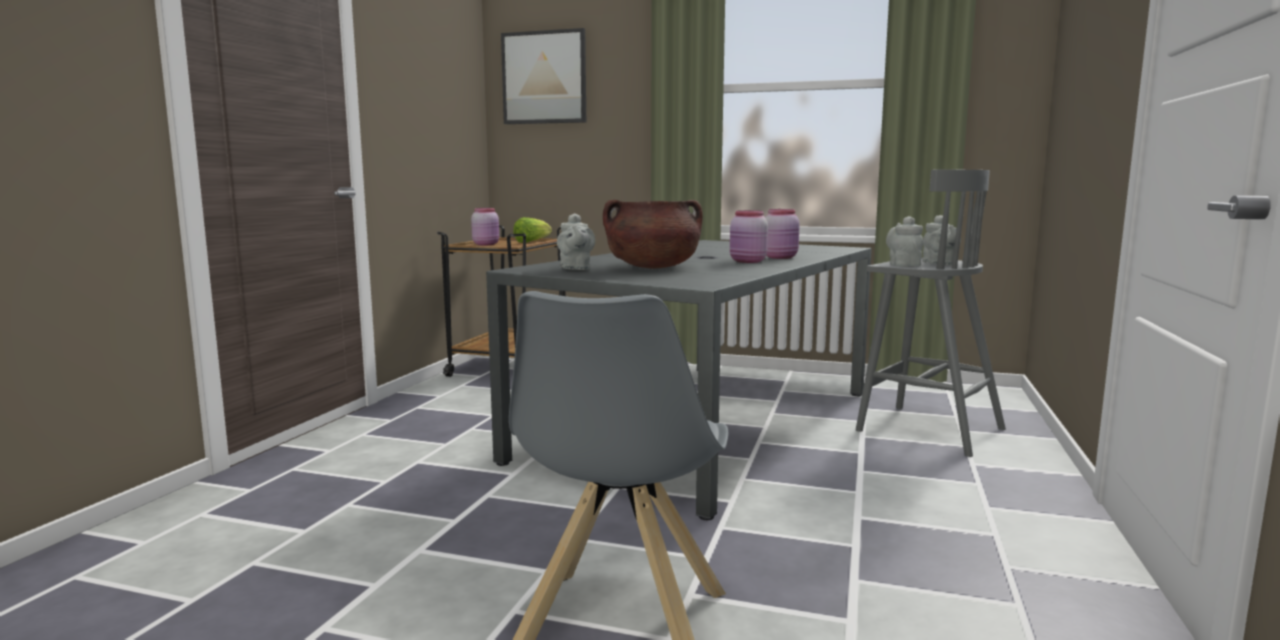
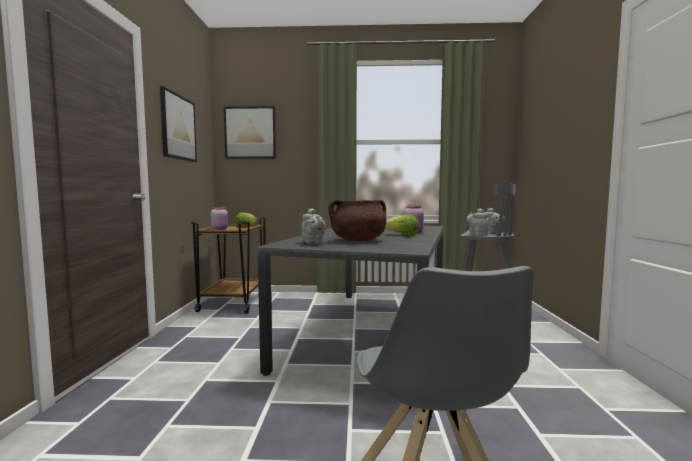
camera: 15 degrees left, 5 degrees down
(416, 78) = (178, 127): none -> picture
(748, 261) = (402, 235): pink jar -> lettuce

